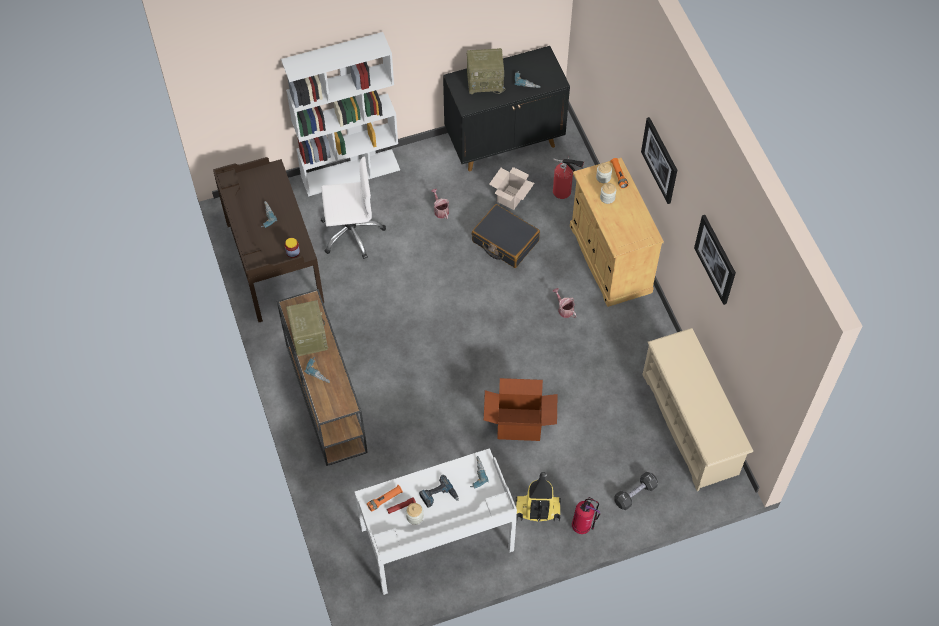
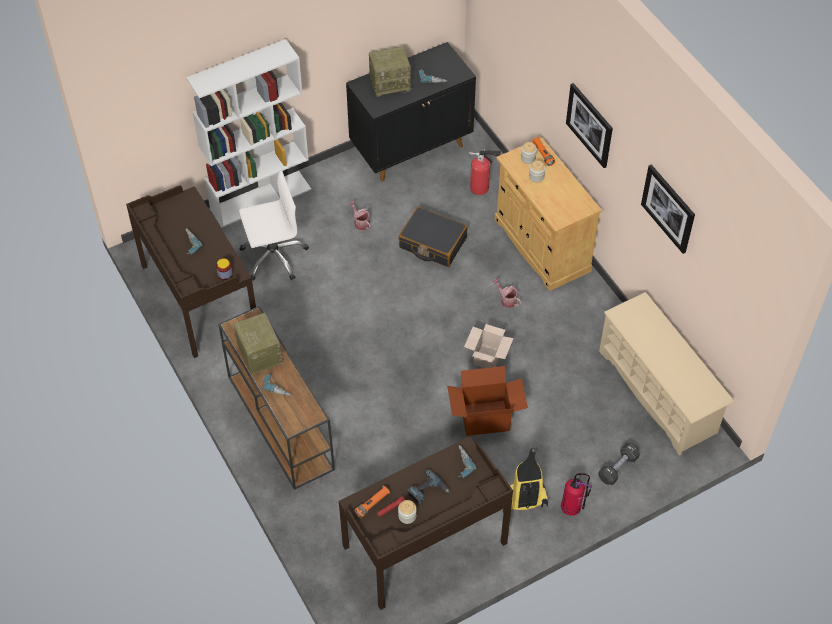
camera: 10 degrees left, 5 degrees down
(437, 540) = (425, 545): white desk -> brown desk
(511, 197) = (429, 200): cardboard box -> cardboard box (487, 356)

